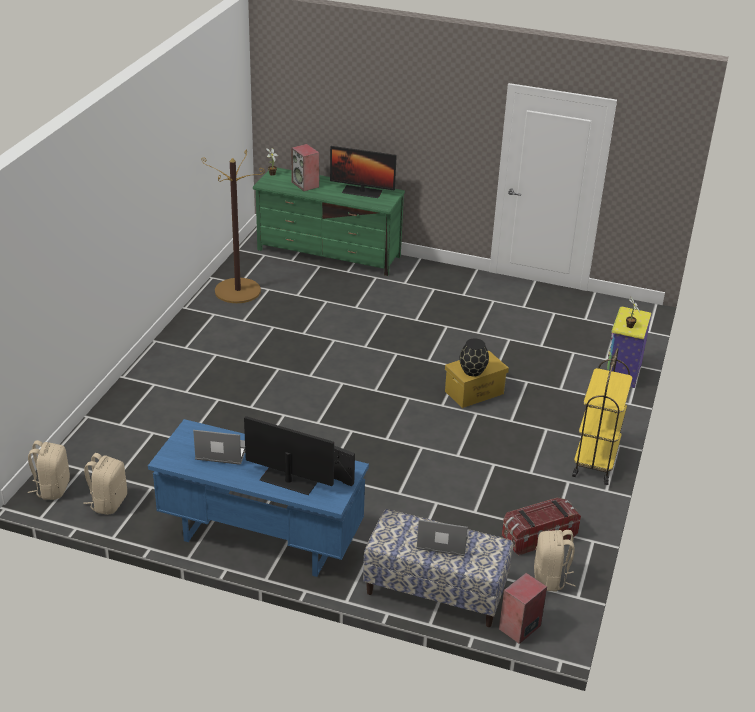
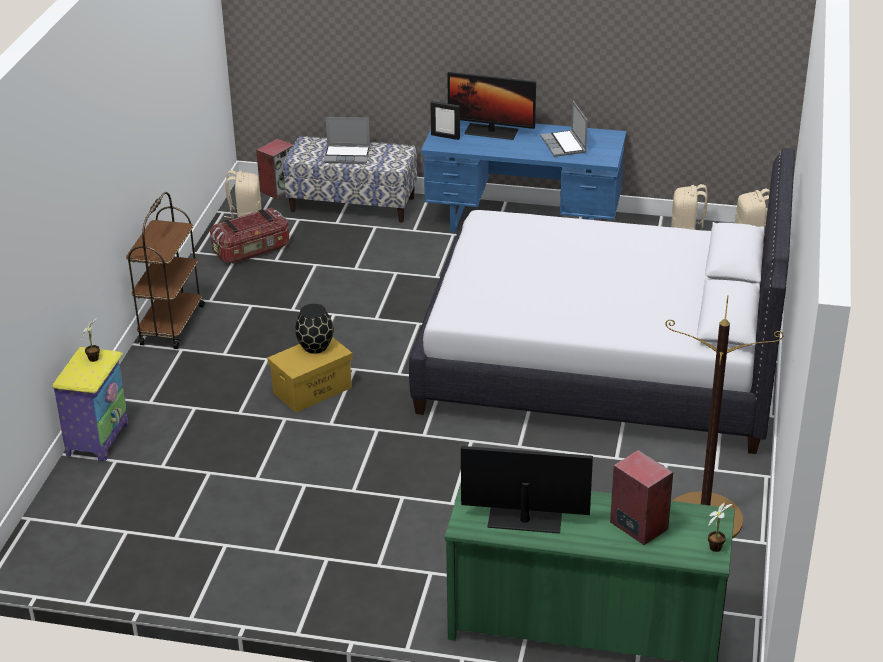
camera: 175 degrees right, 0 degrees up
(221, 452) = (564, 145): laptop -> laptop turned 75 degrees clockwise
(253, 389) = (600, 363): none -> white bed
(596, 459) = (171, 326): yellow cart -> brown cart

